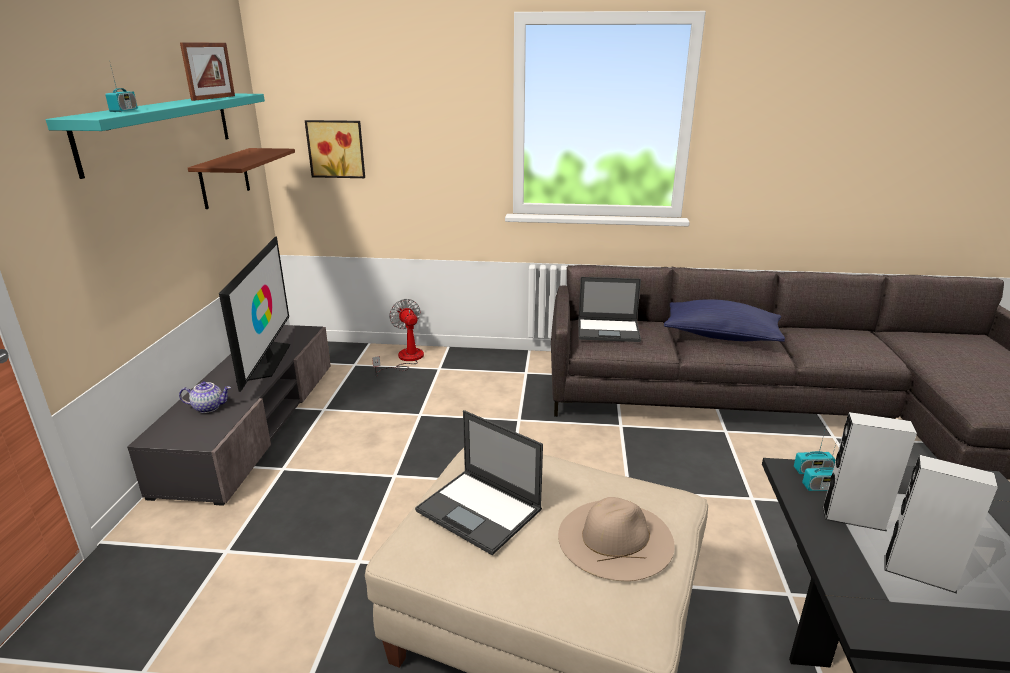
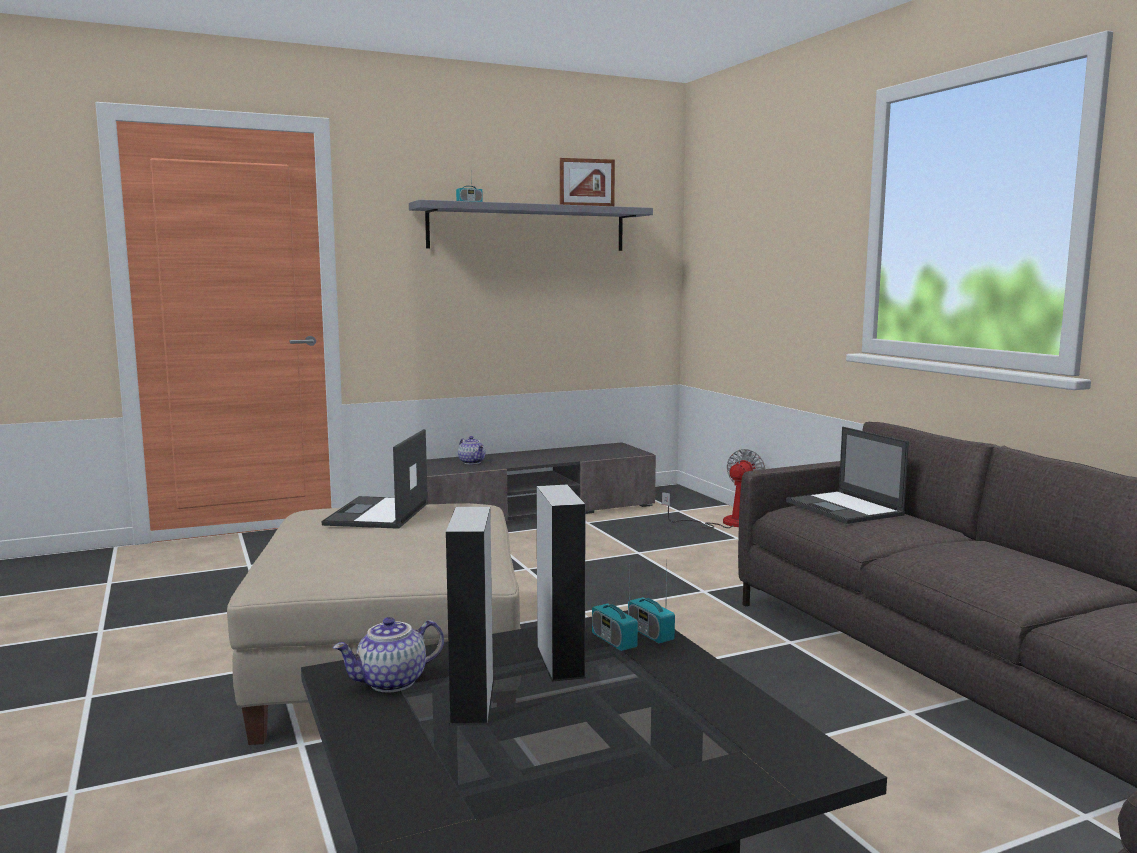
camera: 60 degrees right, 15 degrees down
(160, 129) = (528, 228): turquoise shelf -> grey shelf
(224, 178) = (605, 285): brown shelf -> none
(266, 360) = (564, 456): television -> none
(336, 149) = (726, 269): picture -> none
(615, 538) = (380, 553): beige hat -> none
(721, 336) = (981, 557): blue pillow -> none
(886, 603) = (391, 683): none -> teapot

